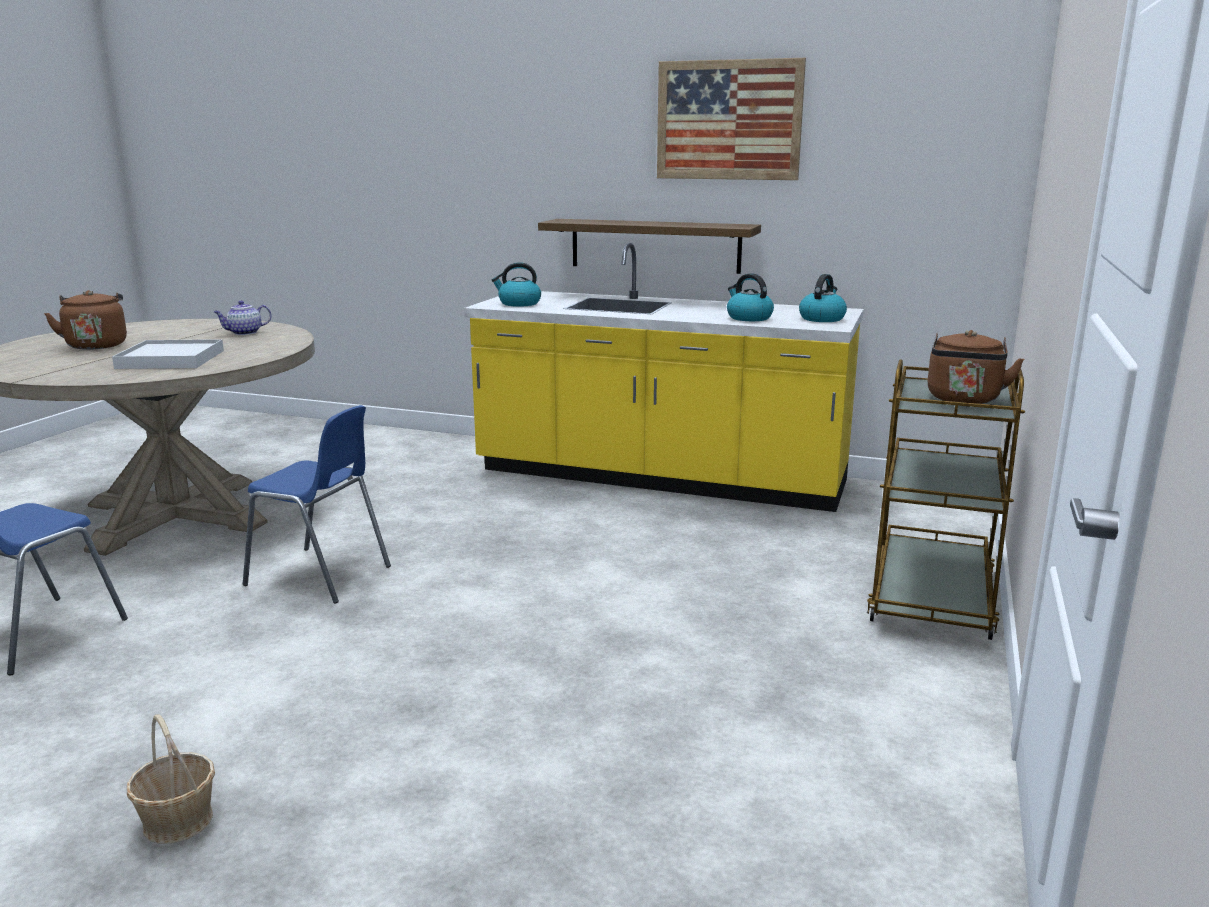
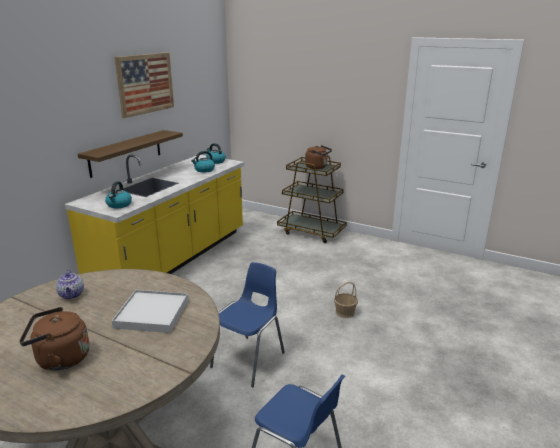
camera: 80 degrees left, 5 degrees up
(178, 821) = (450, 379): basket -> basket (345, 312)

